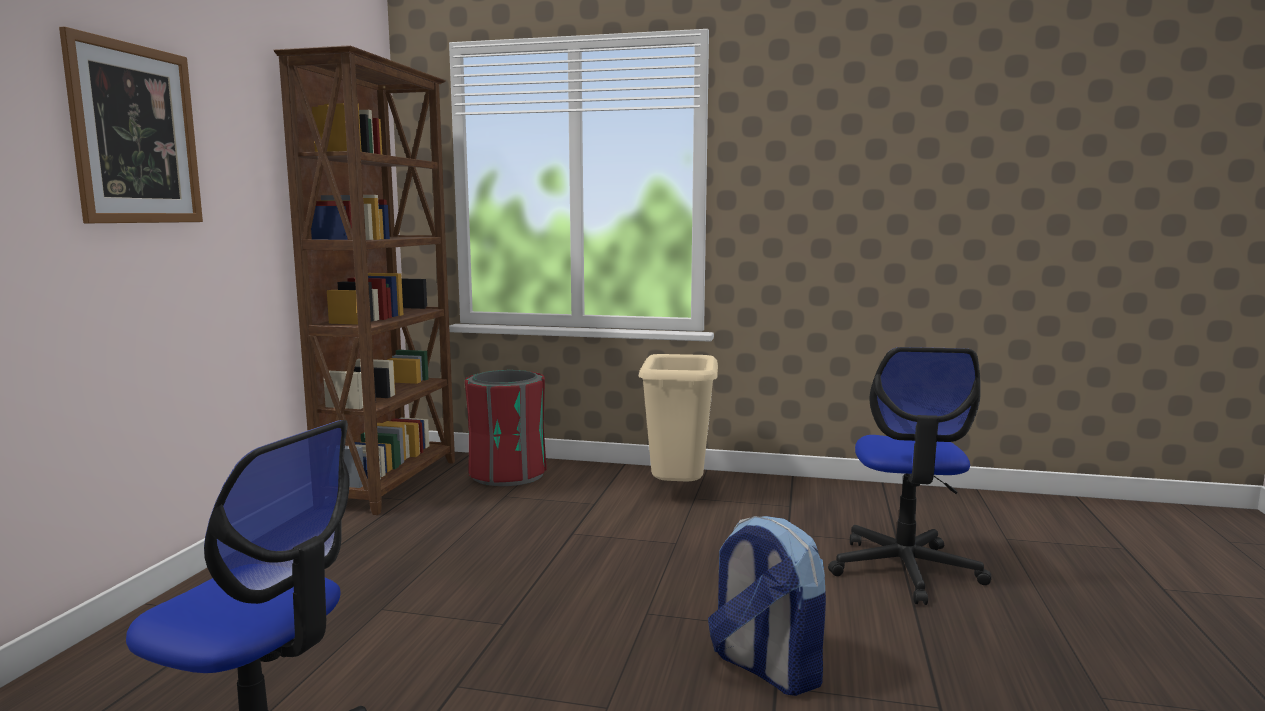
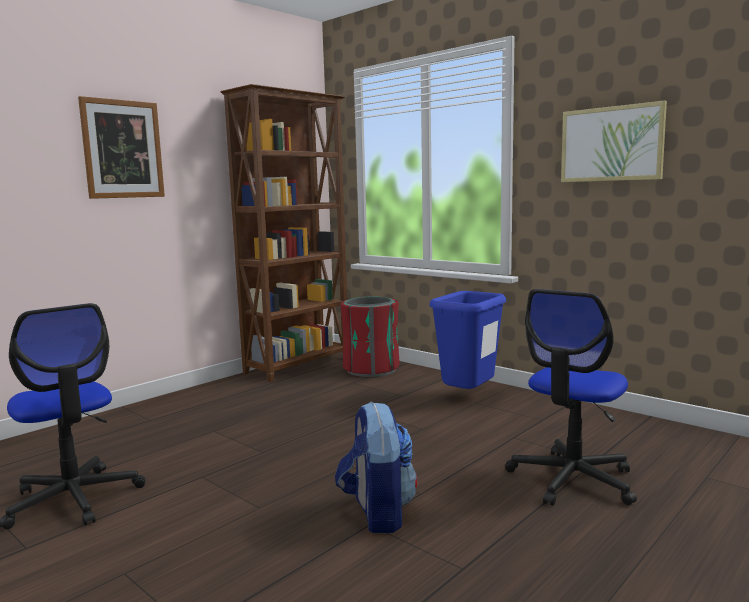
camera: 30 degrees right, 0 degrees up
(678, 494) = (467, 398): beige trash can -> blue trash can
(837, 173) = (611, 144): none -> picture

